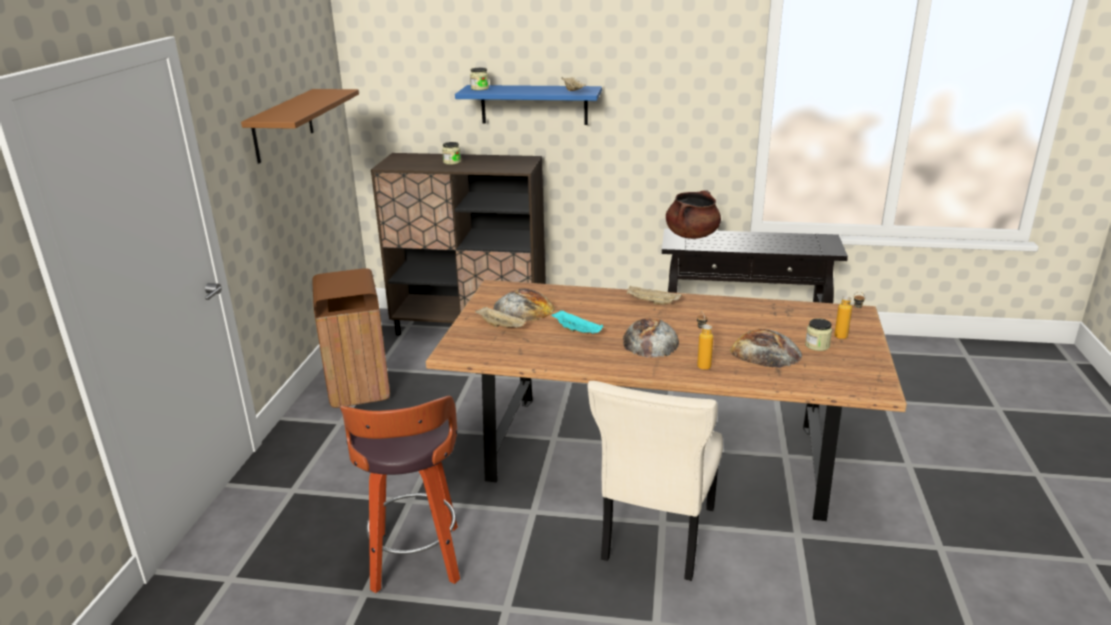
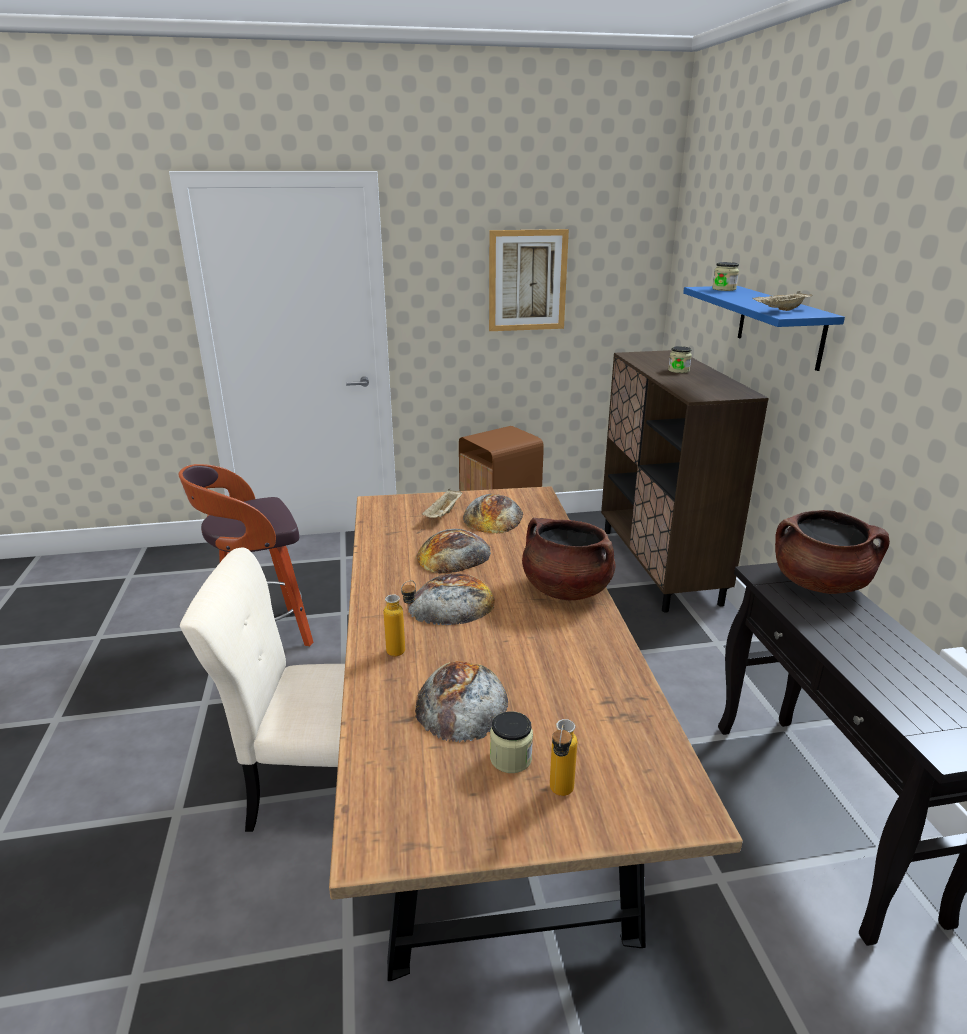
camera: 70 degrees right, 0 degrees up
(283, 125) = (527, 281): brown shelf -> picture
(578, 331) = (454, 554): turquoise tray -> bread
(651, 302) = (565, 589): beige tray -> brown cooking pot

